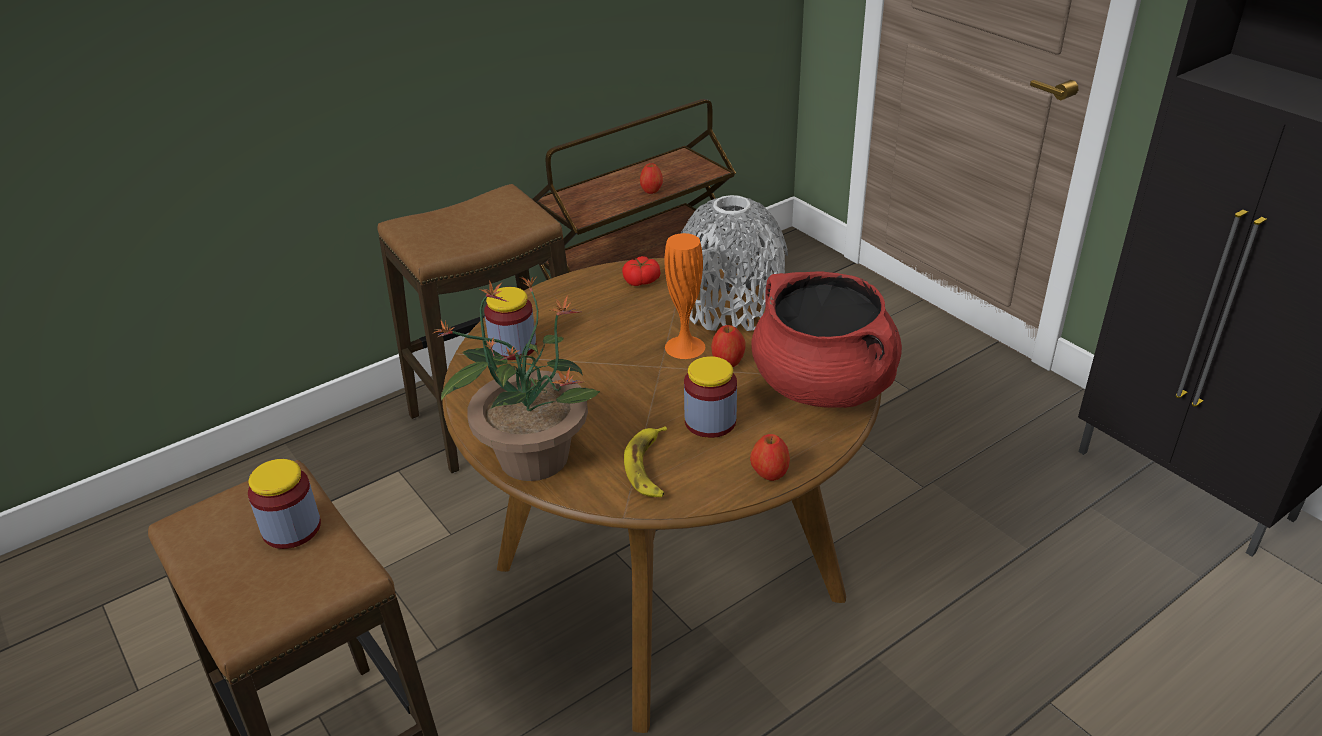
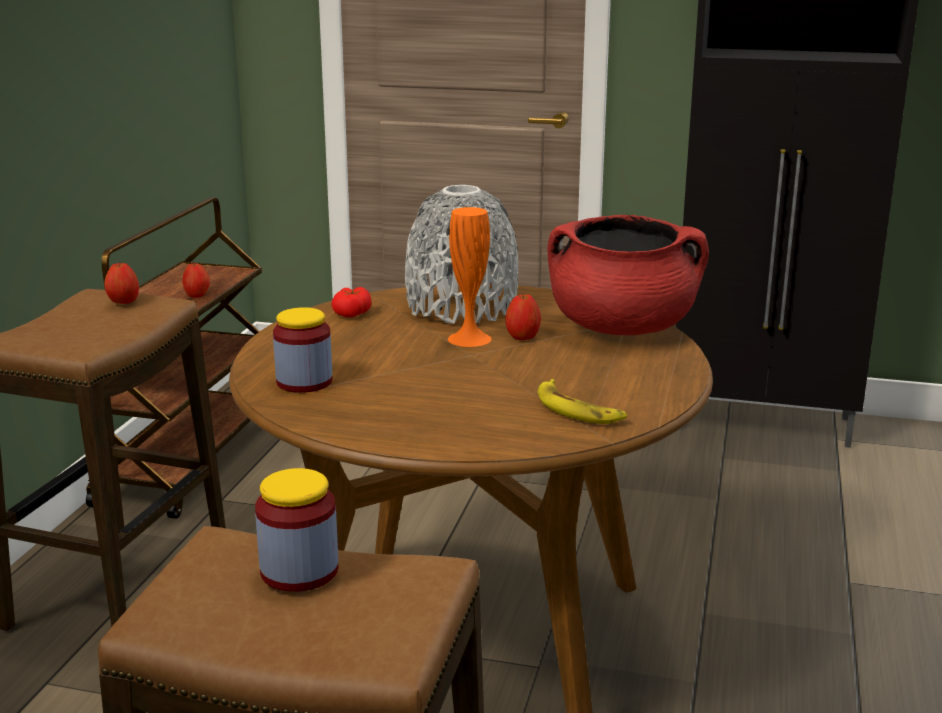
camera: 40 degrees left, 15 degrees down
(532, 456) = (461, 437): potted plant -> none
(710, 421) = (574, 371): jar -> none
(769, 474) = (676, 383): apple -> apple (123, 302)

